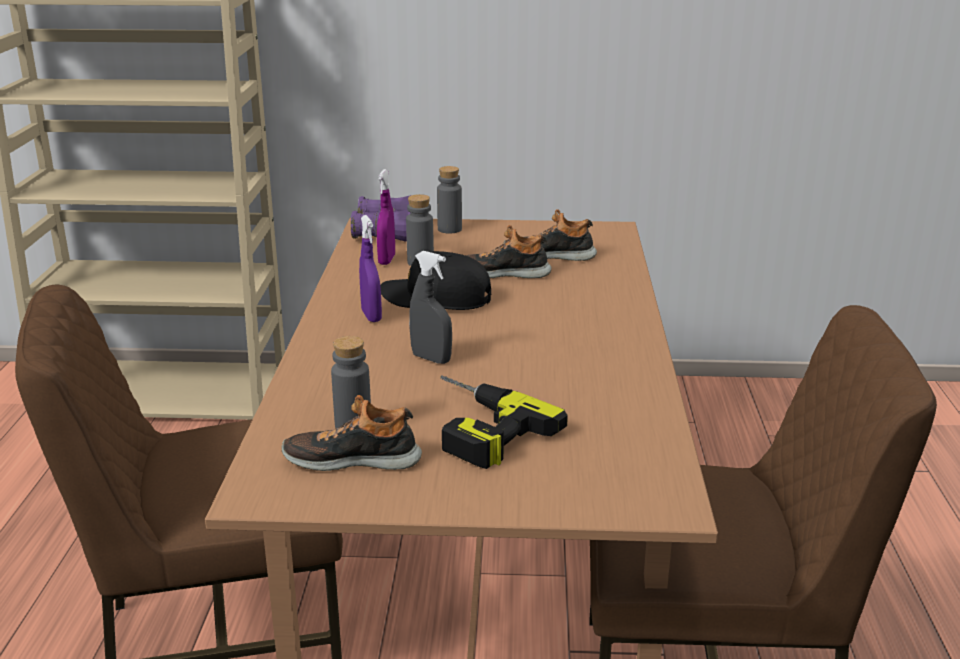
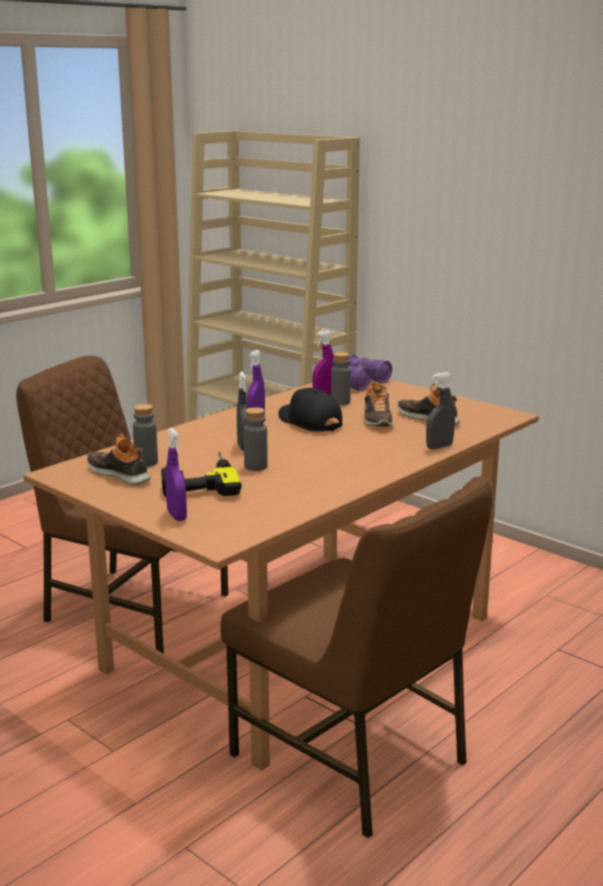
camera: 40 degrees right, 5 degrees down
(449, 229) = (398, 389): grey bottle -> grey bottle (256, 466)
(502, 273) = (376, 420): shoe -> shoe turned 135 degrees counterclockwise
(548, 489) = (177, 516): none -> purple spray bottle
(626, 286) = (439, 447): none -> grey spray bottle

